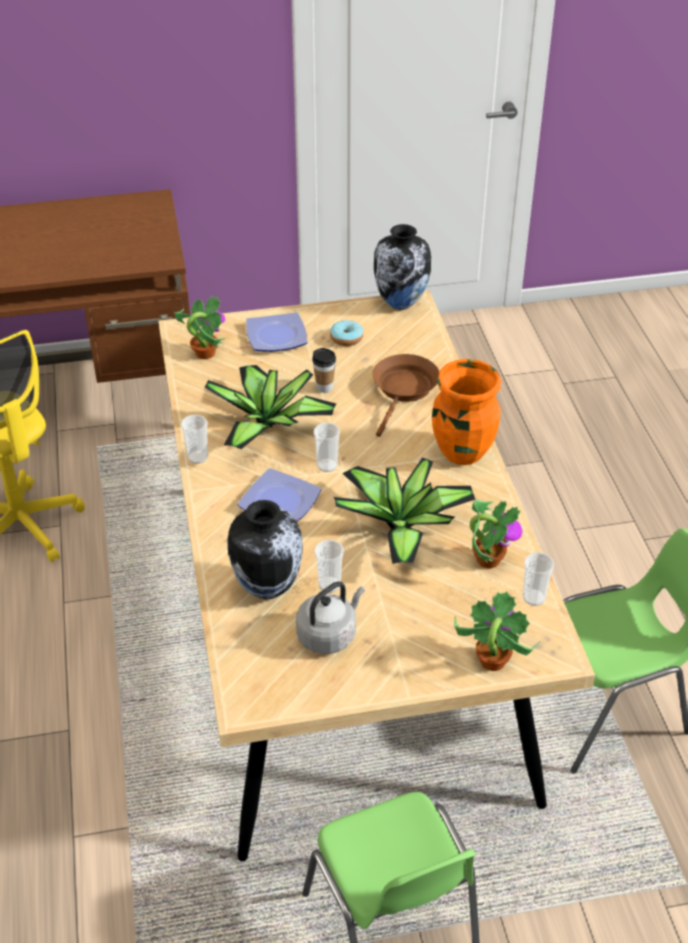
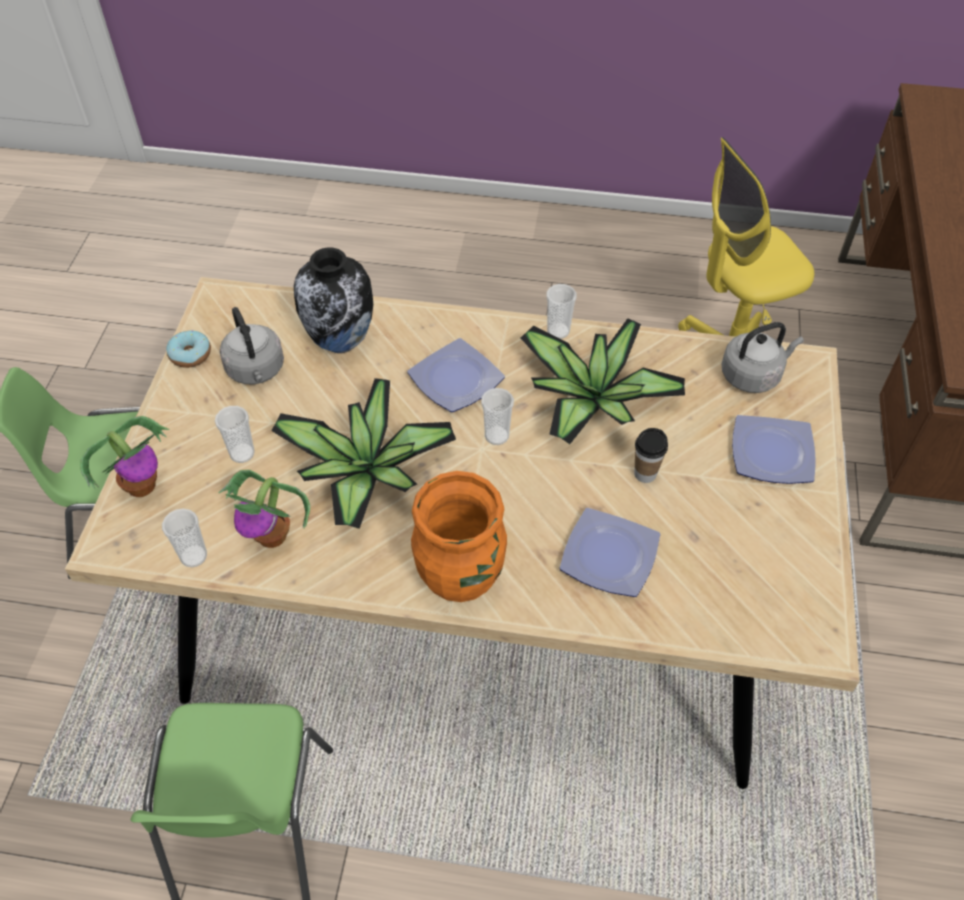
camera: 110 degrees right, 10 degrees up
(204, 353) = (753, 375): potted plant -> grey kettle
(329, 585) = (318, 388): cup -> cup (242, 453)
(346, 338) = (748, 529): donut -> donut (190, 355)
(401, 303) = (825, 626): vase -> none
(404, 390) = (610, 558): brown frying pan -> plate

